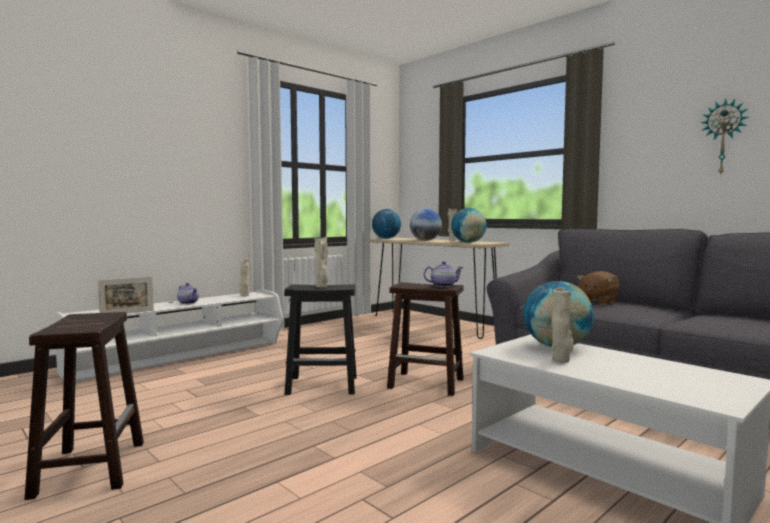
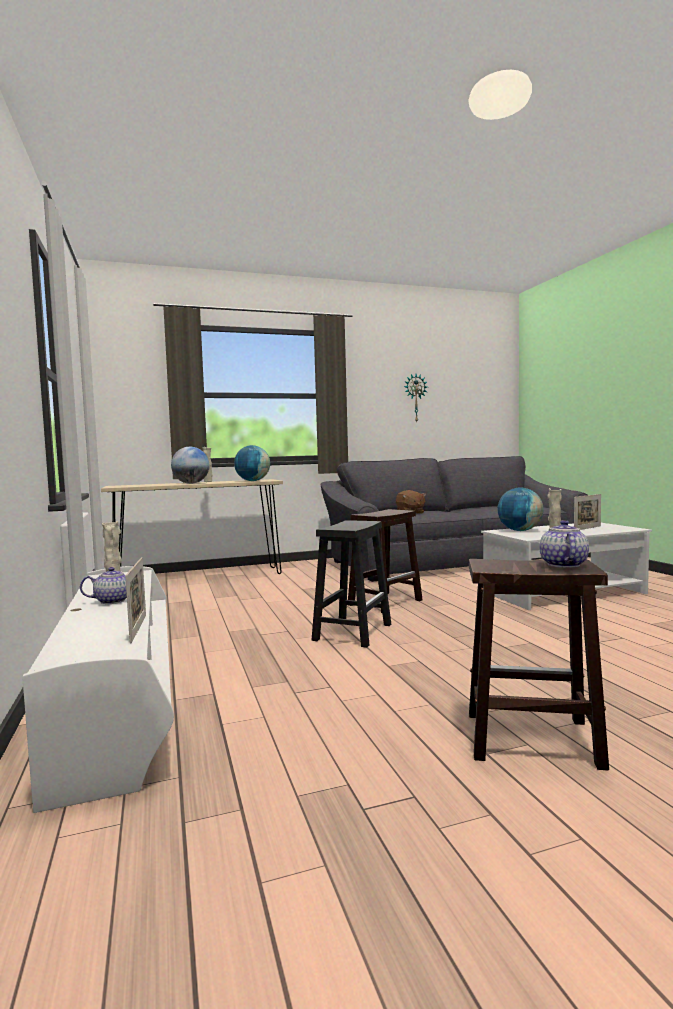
camera: 65 degrees left, 0 degrees up
(321, 287) = (349, 525): beige vase -> none
(386, 238) = (120, 486): globe -> none
(443, 285) = (390, 510): teapot -> teapot (562, 564)
(655, 376) = (587, 528): none -> picture frame

